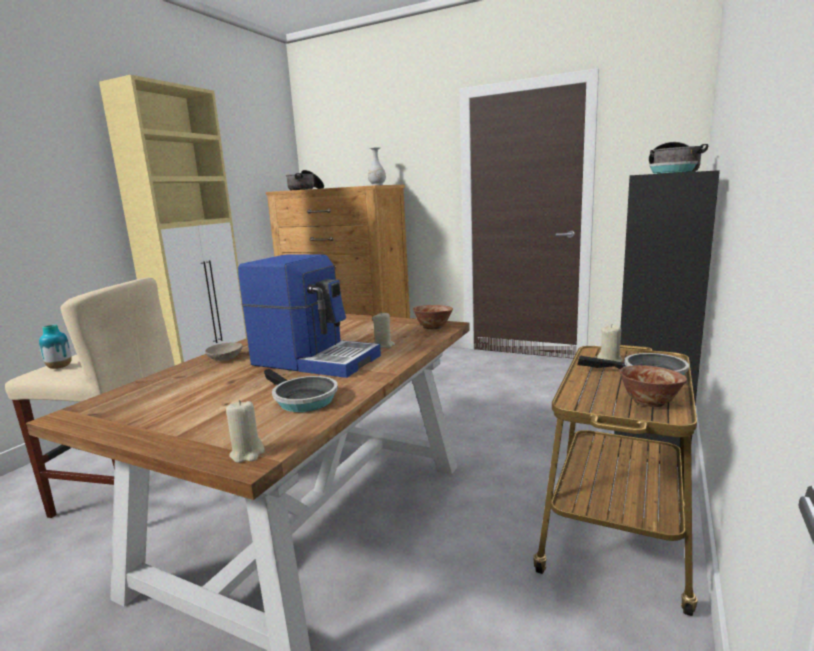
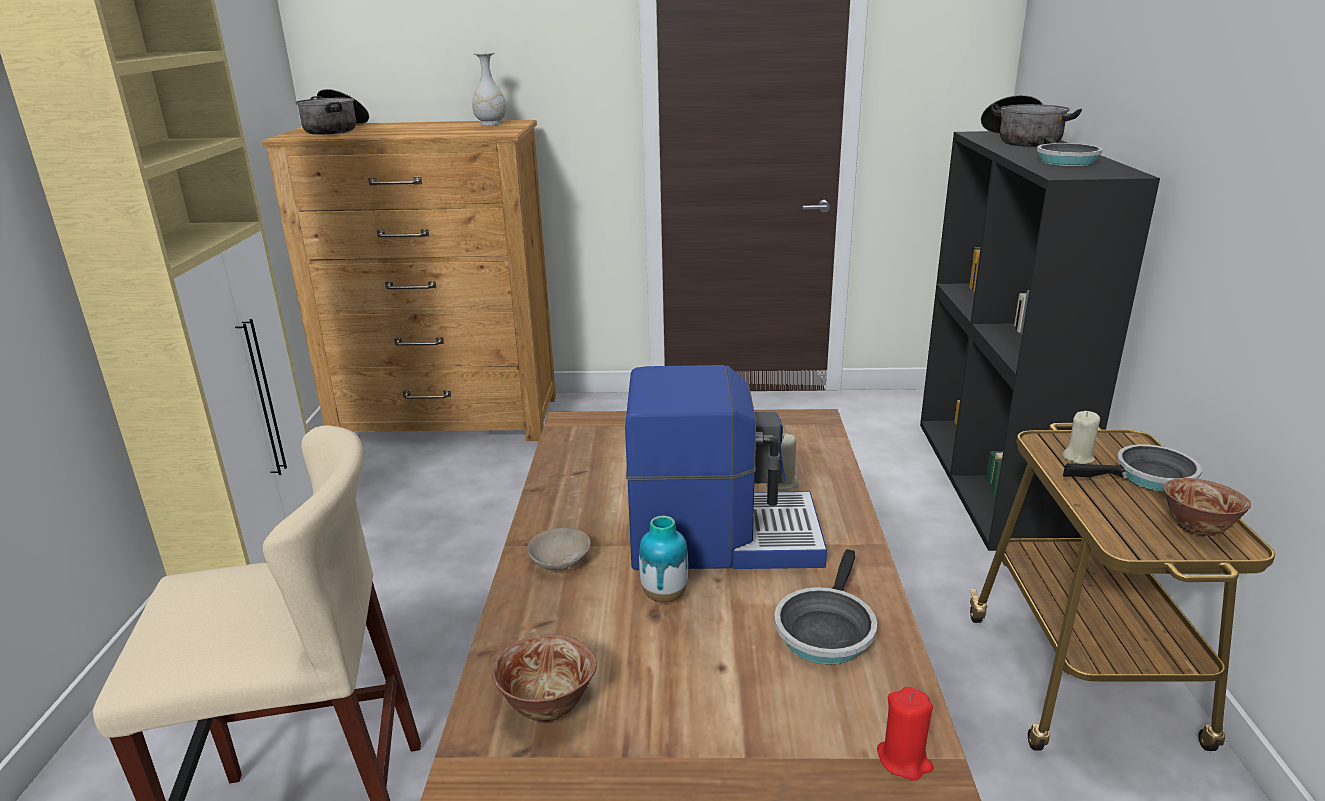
camera: 25 degrees left, 10 degrees up
(59, 367) = (194, 644): vase -> vase (664, 595)
(247, 454) = (904, 760): beige candle -> red candle
(302, 399) = (825, 630): frying pan -> frying pan turned 90 degrees clockwise
(433, 327) = (802, 429): bowl -> bowl (547, 705)

